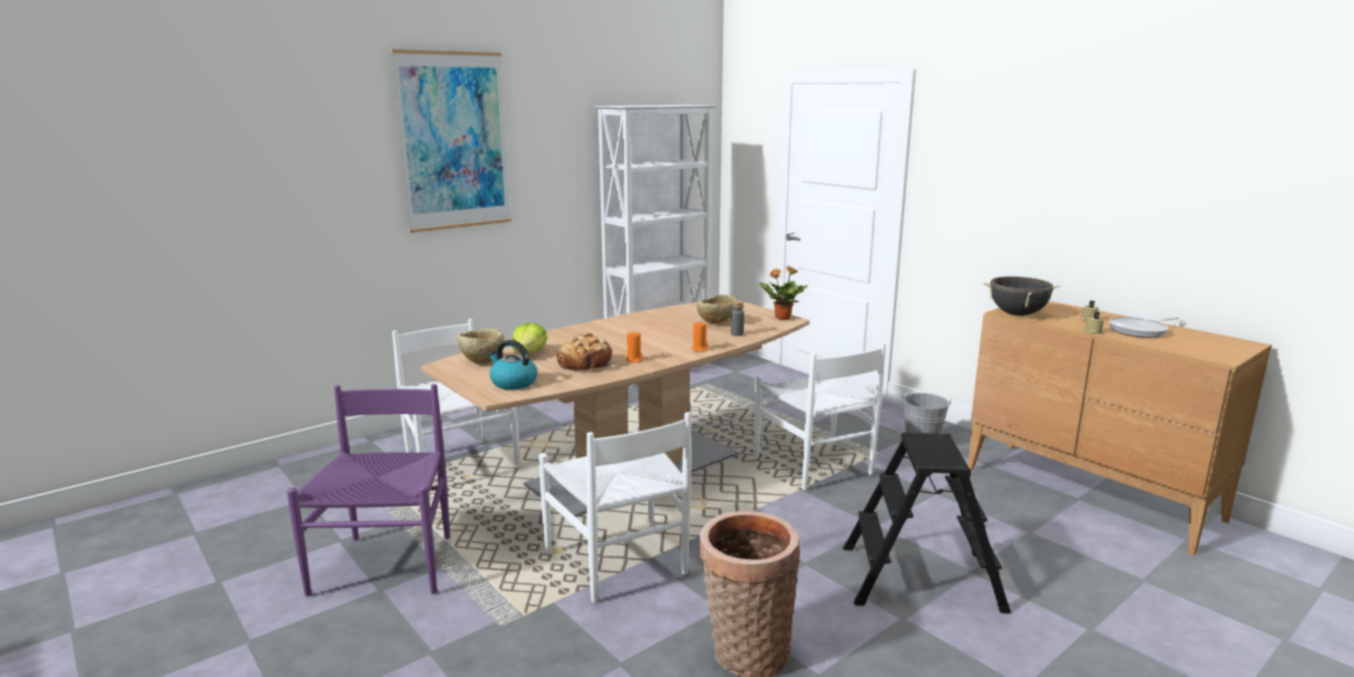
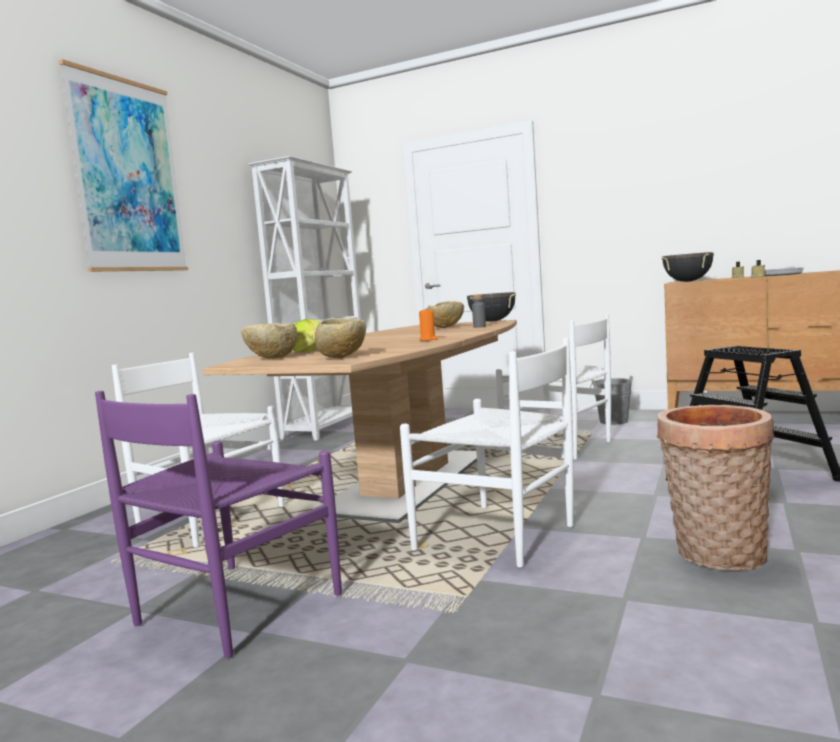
camera: 25 degrees left, 10 degrees down
(388, 564) = (233, 609): purple chair -> purple chair turned 120 degrees counterclockwise
(513, 383) = (342, 357): kettle -> beige bowl
(586, 364) = (387, 345): bread -> none
(700, 349) = (471, 332): orange candle -> none
(782, 318) = (492, 321): potted plant -> black cooking pot

